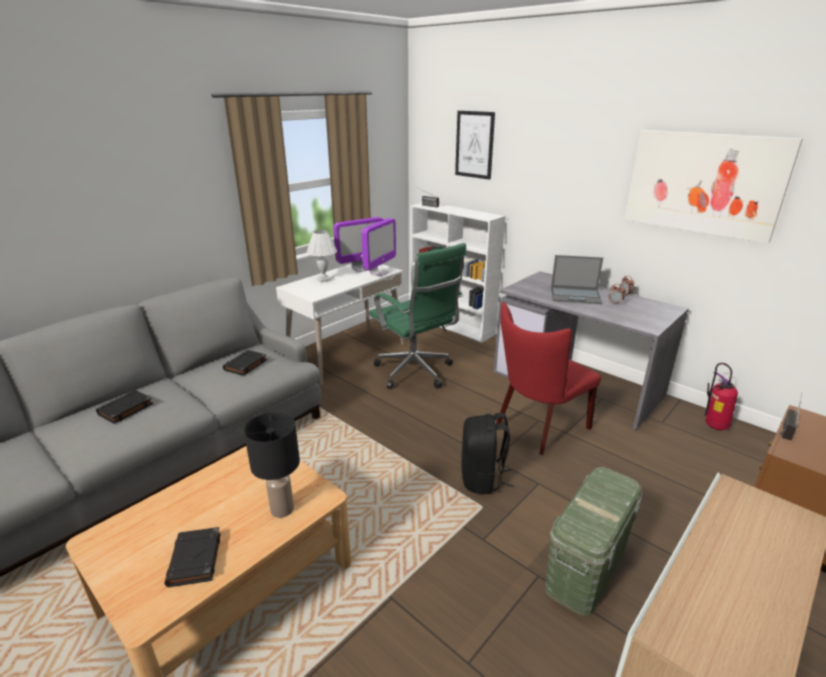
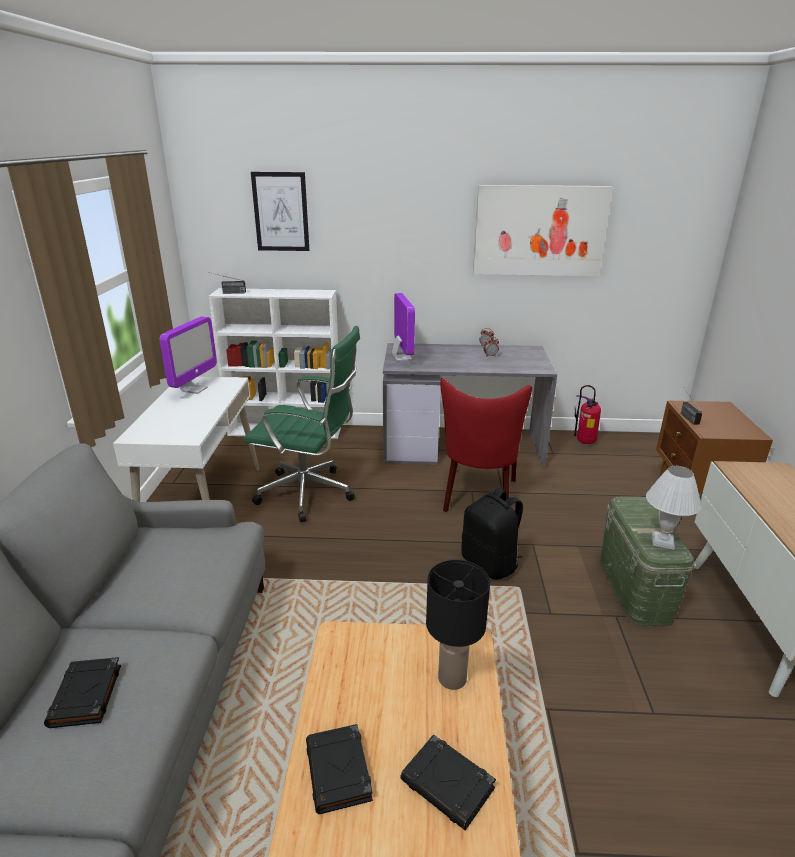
camera: 40 degrees left, 0 degrees up
(245, 365) = (178, 558): black book -> black book (339, 772)
(323, 279) = (166, 414): white table lamp -> white table lamp (662, 541)
(379, 273) = (225, 388): monitor -> monitor (401, 358)
(576, 296) = (453, 358): laptop -> none

